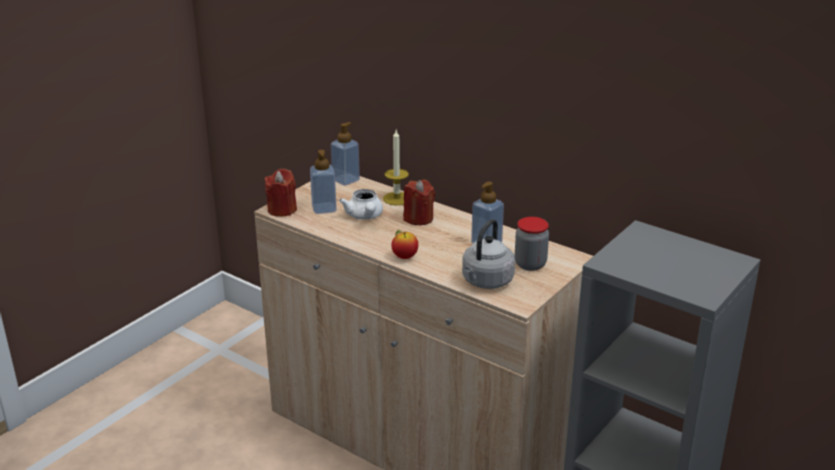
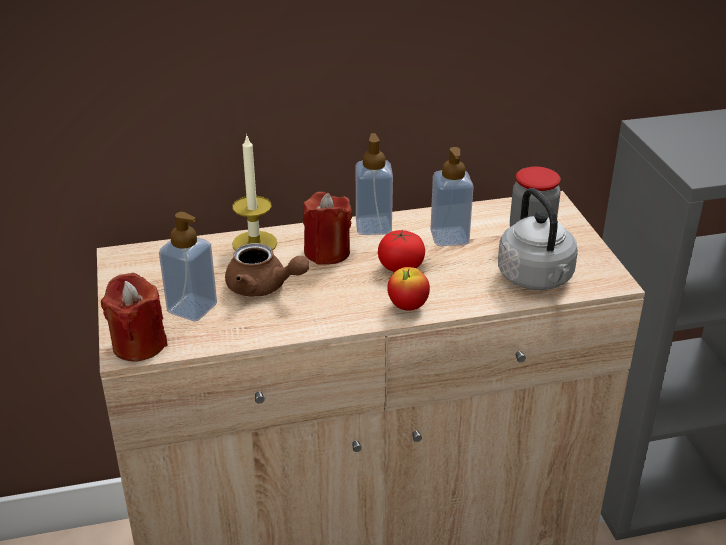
camera: 50 degrees left, 5 degrees up
(346, 180) = (145, 256): soap dispenser -> soap dispenser (373, 226)
(364, 216) = (263, 287): white teapot -> brown teapot
(436, 242) = (401, 267): none -> tomato

